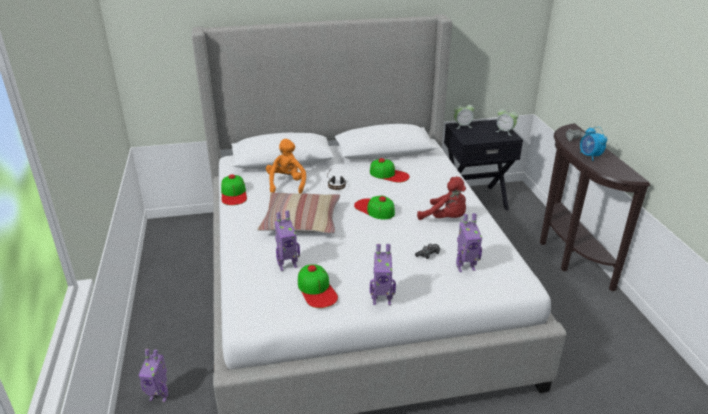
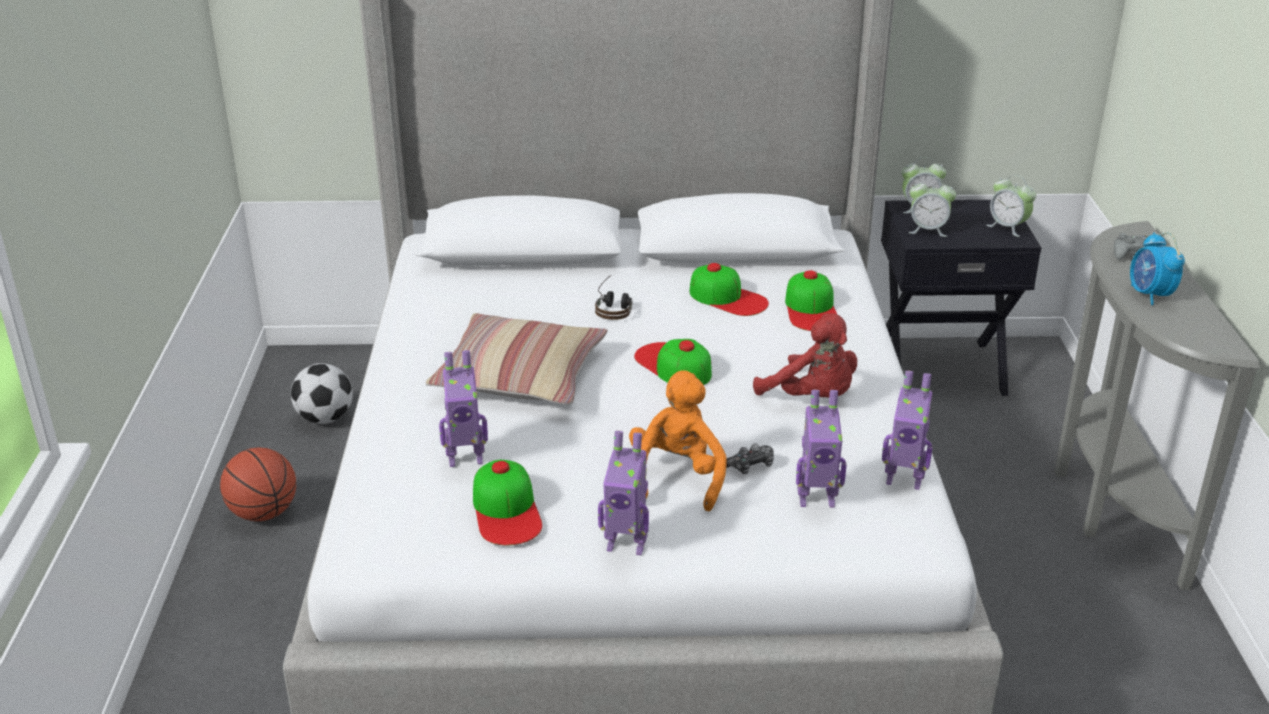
camera: 10 degrees right, 0 degrees up
(159, 396) = (211, 682): toy robot -> toy robot (904, 479)
(166, 304) = (263, 513): none -> basketball
(186, 253) = (325, 418): none -> football
(234, 194) = (408, 310): cap -> cap (811, 309)
(287, 184) = (516, 299): orange plush toy -> orange plush toy (677, 478)
(470, 135) = (928, 230): none -> alarm clock
(567, 255) = (1108, 504): brown console table -> grey console table

